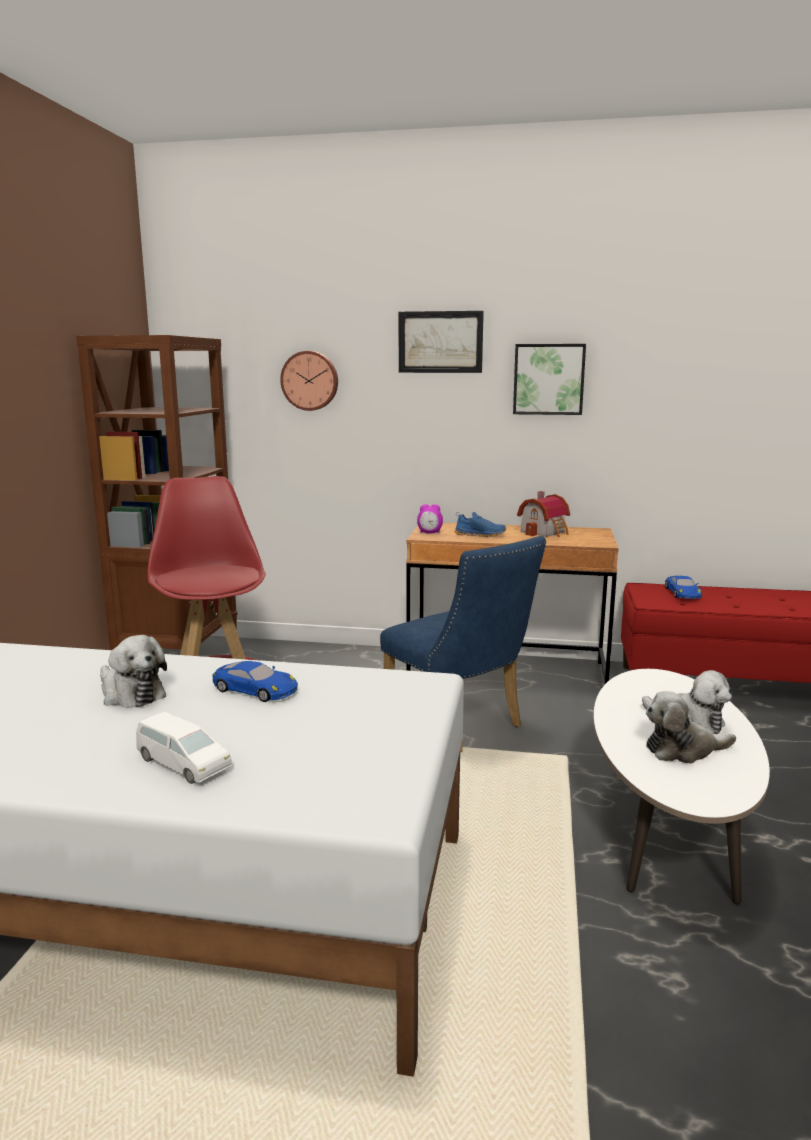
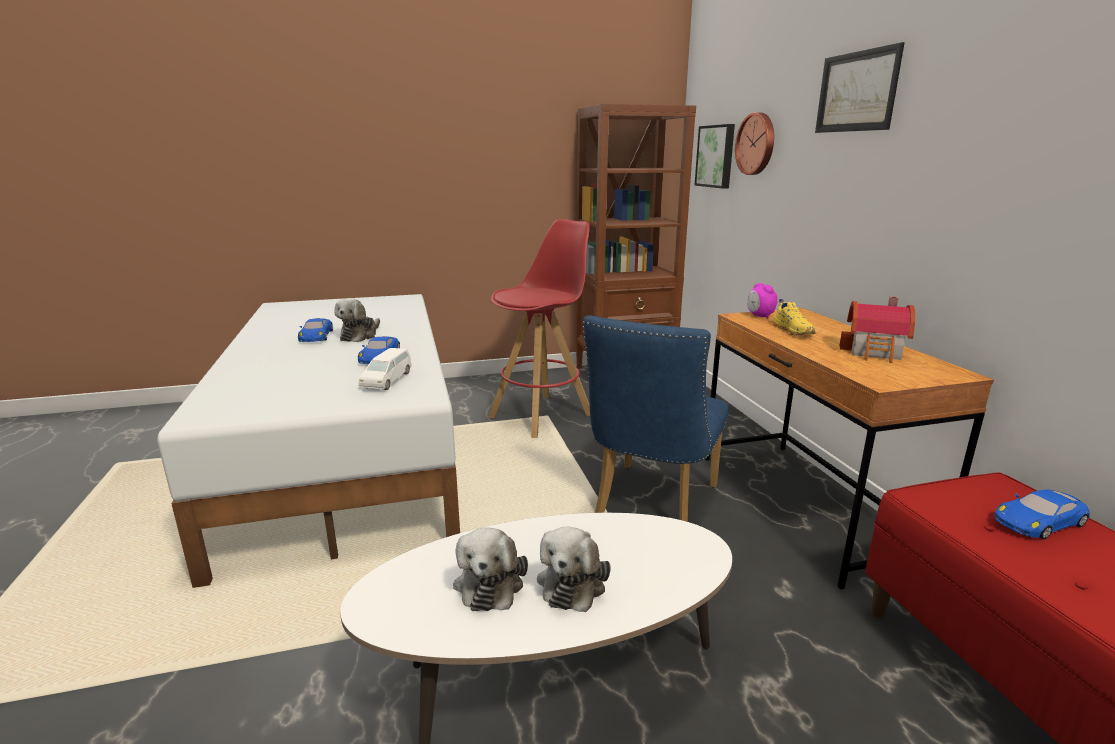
camera: 65 degrees right, 5 degrees up
(77, 723) = (316, 336): none -> blue toy car
(183, 764) = (266, 364): white toy car -> white toy car (387, 380)
(480, 535) = (793, 331): blue shoe -> yellow shoe
(548, 379) = (963, 136): picture -> picture (716, 156)
(683, 750) = (489, 582): plush toy -> plush toy turned 150 degrees counterclockwise

